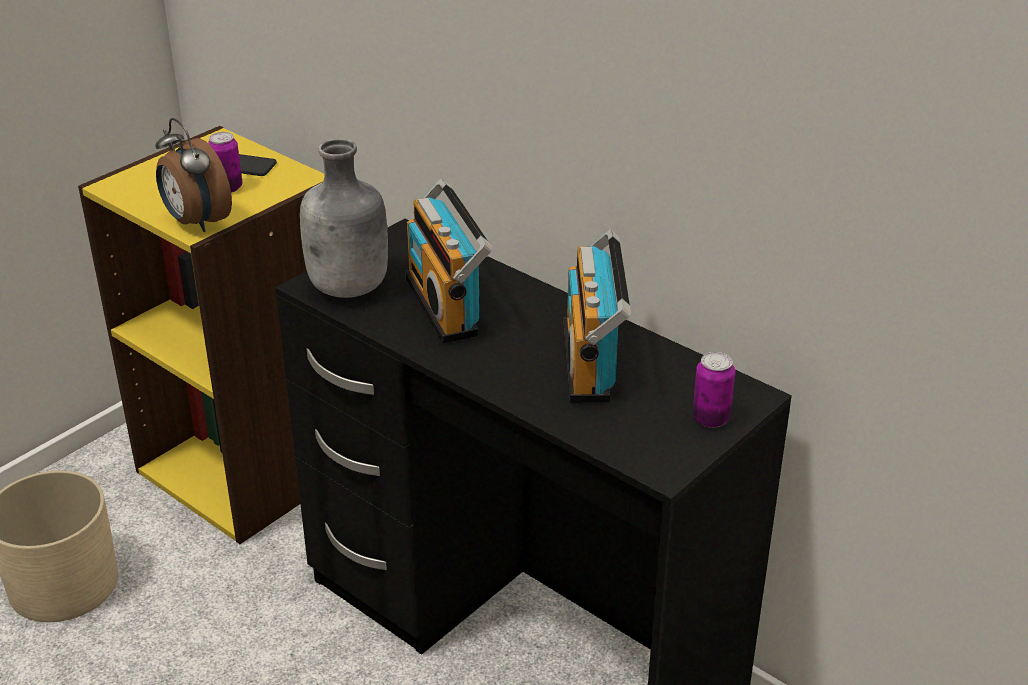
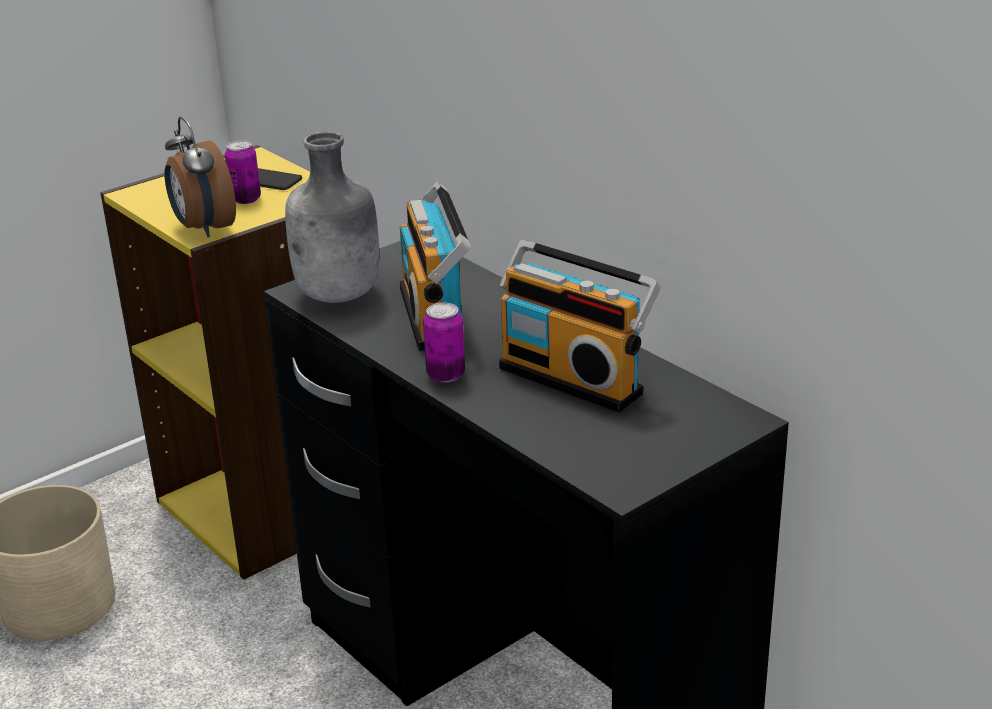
camera: 10 degrees right, 5 degrees down
(593, 363) = (574, 378): radio -> radio turned 60 degrees counterclockwise
(710, 419) = (689, 440): can -> can (445, 375)

